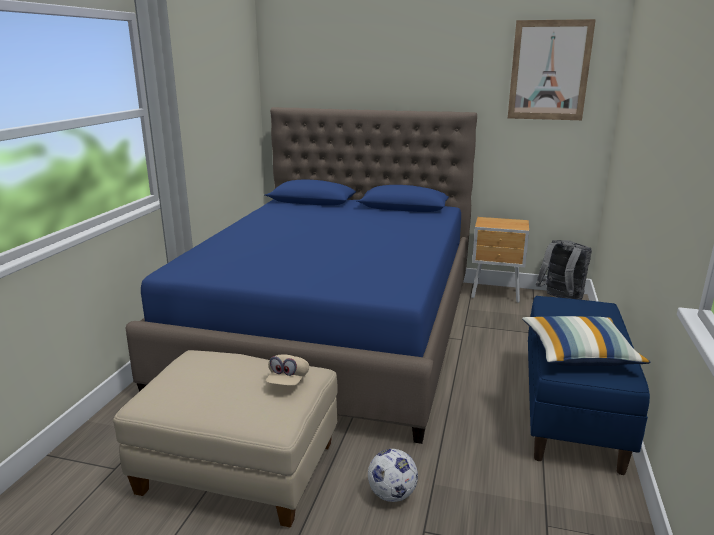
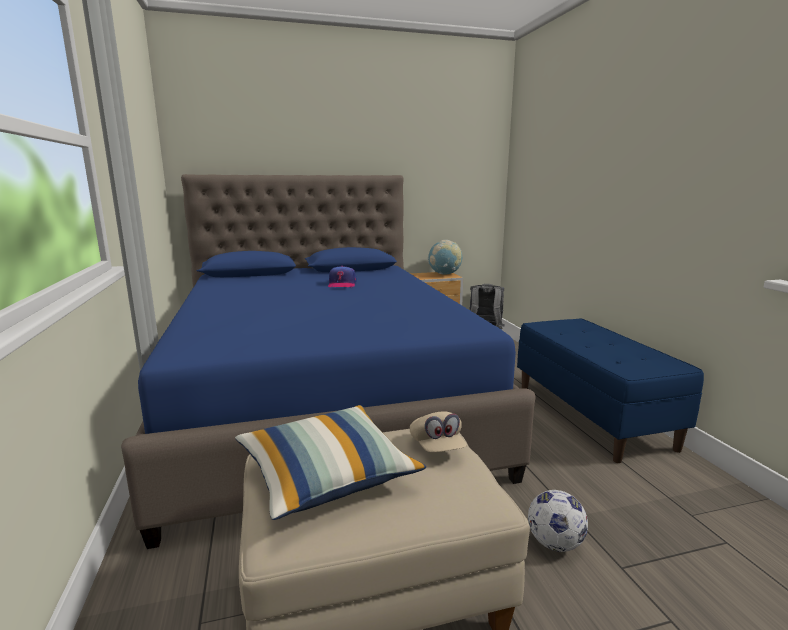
camera: 30 degrees left, 5 degrees down
(366, 225) = (342, 284): none -> cap
(515, 223) = (444, 274): none -> globe
(549, 70) = (456, 138): picture -> none
(579, 354) = (620, 356): pillow -> pillow (327, 475)

